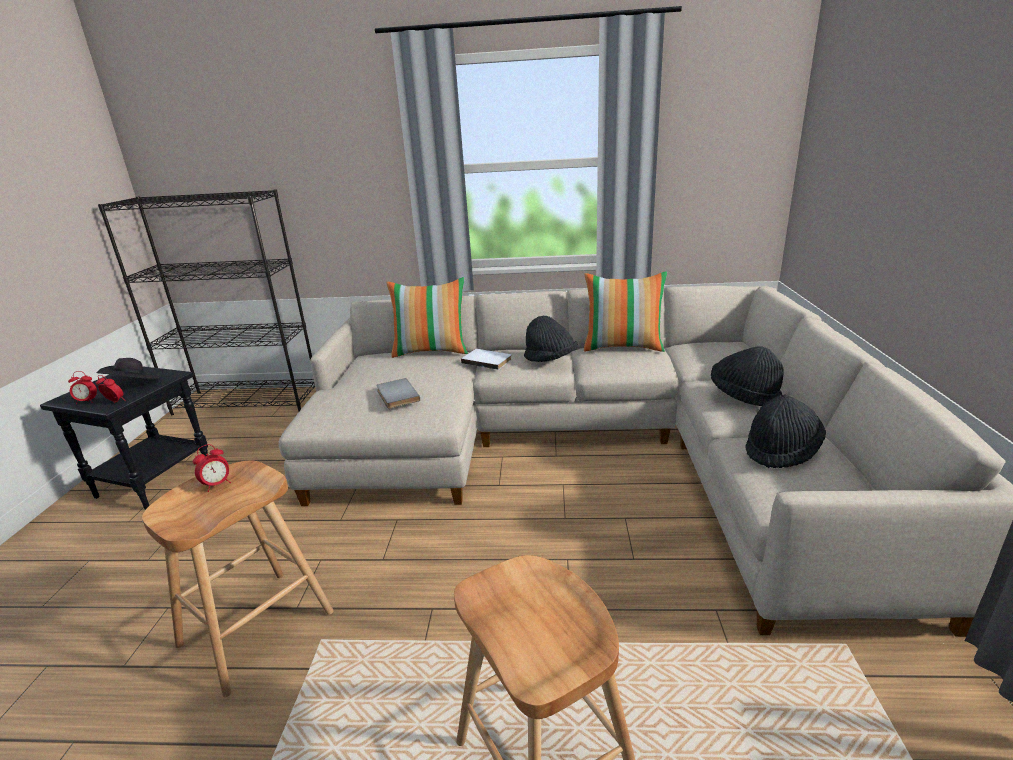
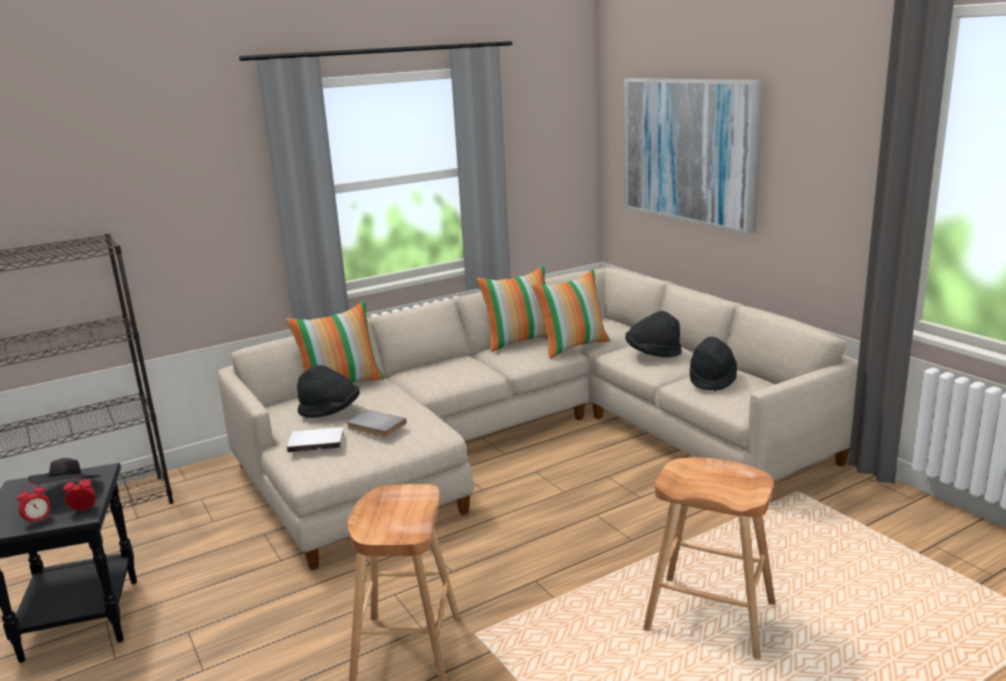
camera: 35 degrees left, 5 degrees down
(217, 485) = (378, 510): alarm clock -> none
(487, 360) = (414, 379): white book -> white book (316, 441)
(550, 360) = (472, 365): black hat -> black hat (330, 412)
(671, 365) = (573, 346): none -> pillow
(881, 142) = (690, 150): none -> picture

